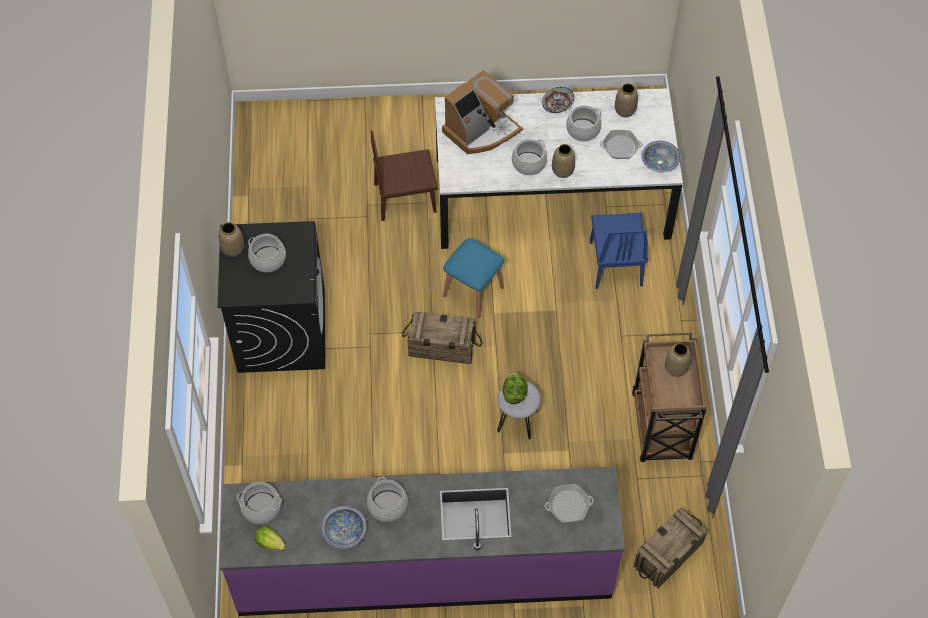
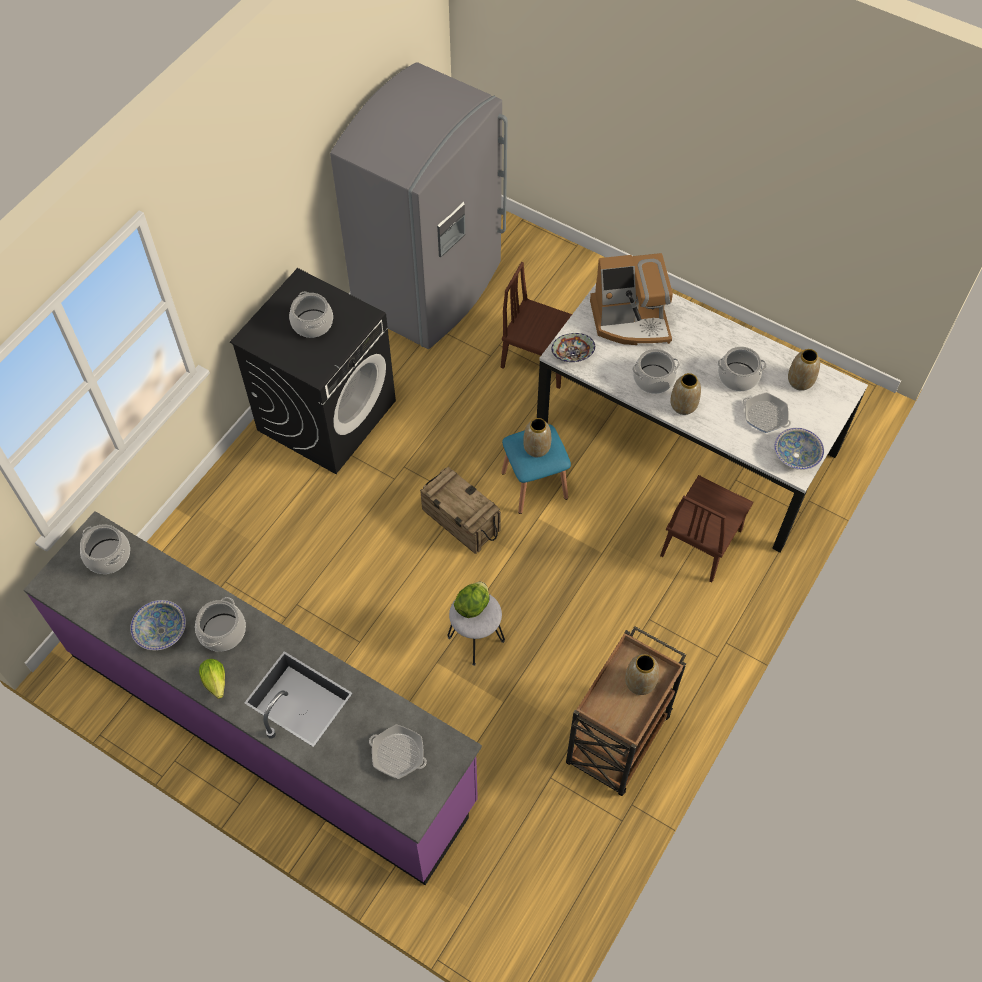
camera: 35 degrees right, 0 degrees up
(232, 249) = (289, 296): vase -> vase (536, 448)
(272, 544) = (87, 598): lettuce -> lettuce (216, 684)
(281, 191) = (430, 288): none -> grey fridge
(558, 106) = (730, 339): bowl -> bowl (572, 355)
(615, 263) = (701, 542): blue chair -> brown chair
(668, 555) = (519, 881): crate -> none

